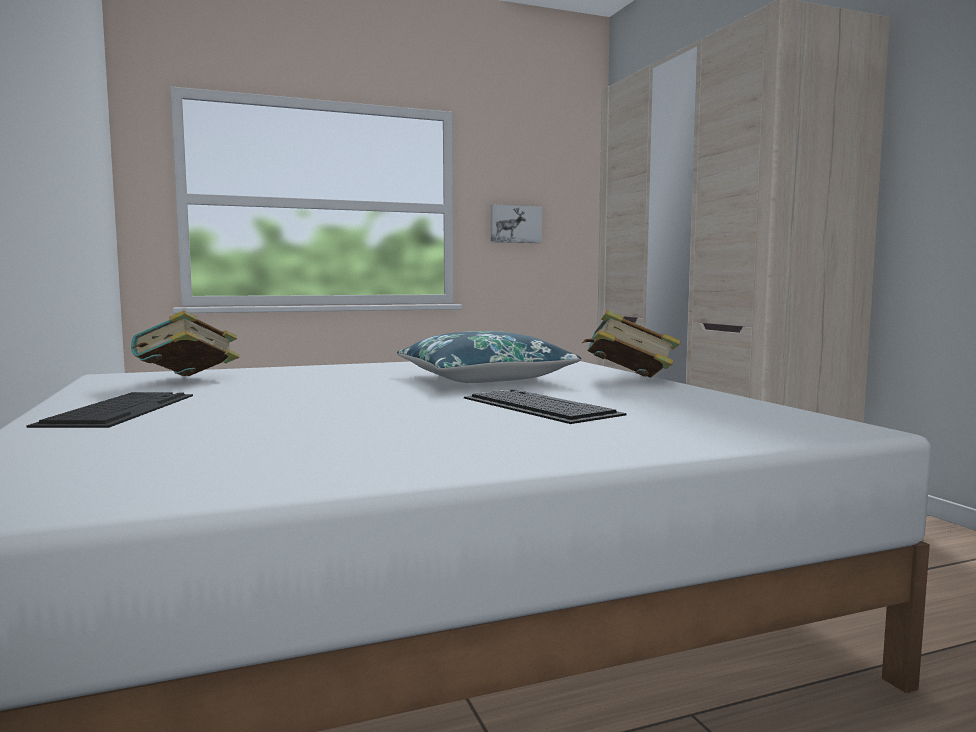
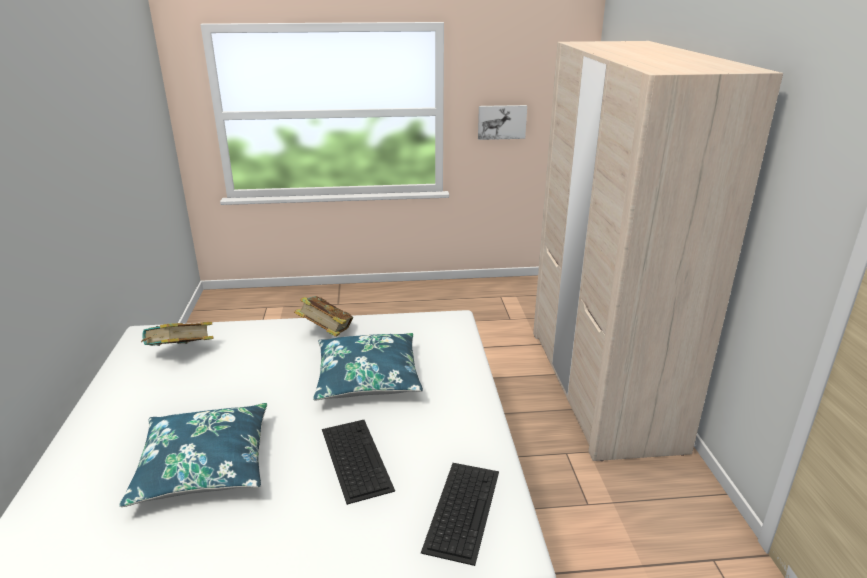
camera: 15 degrees right, 20 degrees up
(120, 409) = (117, 421): keyboard -> keyboard (462, 508)
(307, 420) = (204, 465): none -> blue pillow
(628, 380) = (464, 399): book -> book (326, 333)

